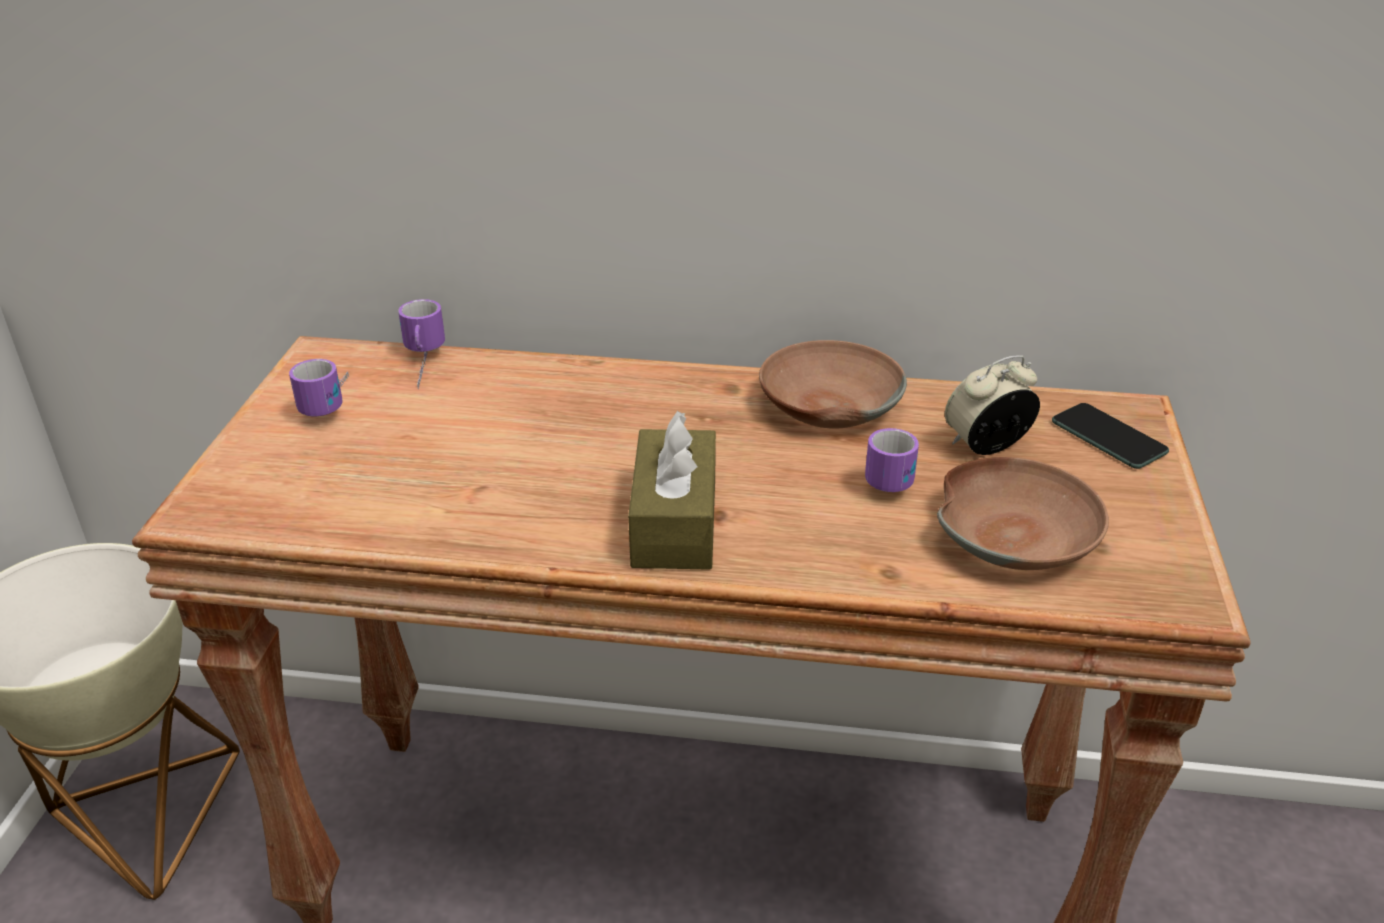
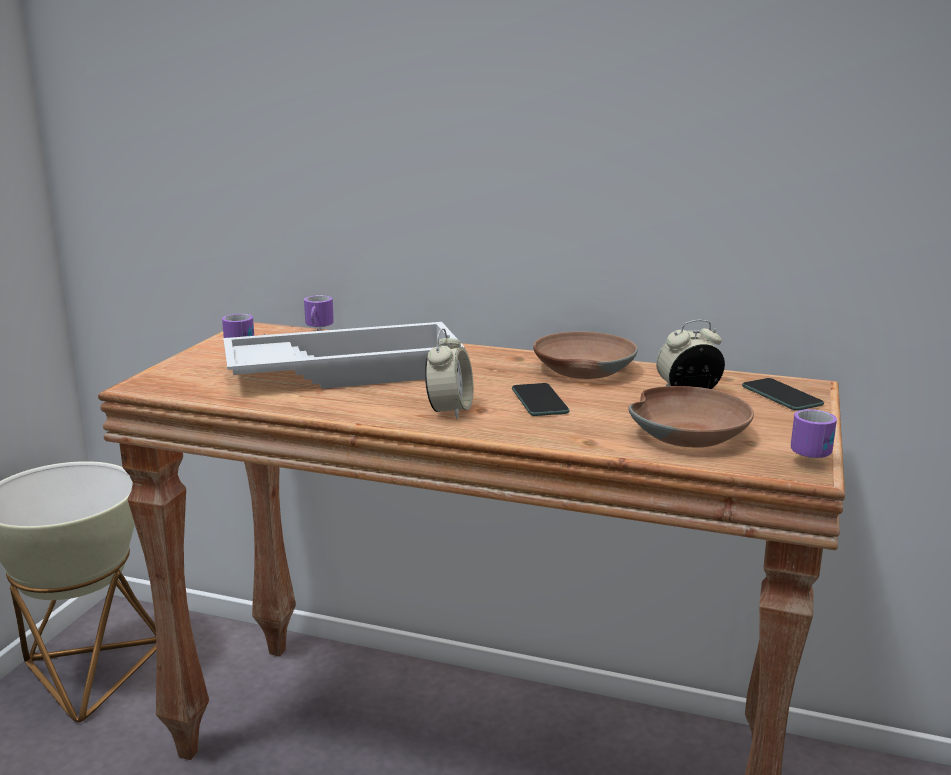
camera: 10 degrees right, 15 degrees down
(494, 444) = (345, 371): none -> white tray
(674, 522) = (449, 410): brown tissue box -> alarm clock
(792, 485) = (539, 401): none -> phone
(897, 475) = (616, 402): mug -> mug (817, 454)

